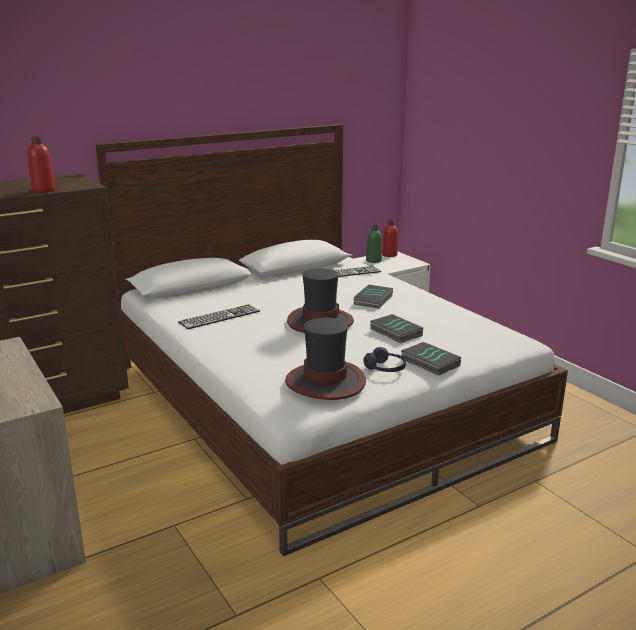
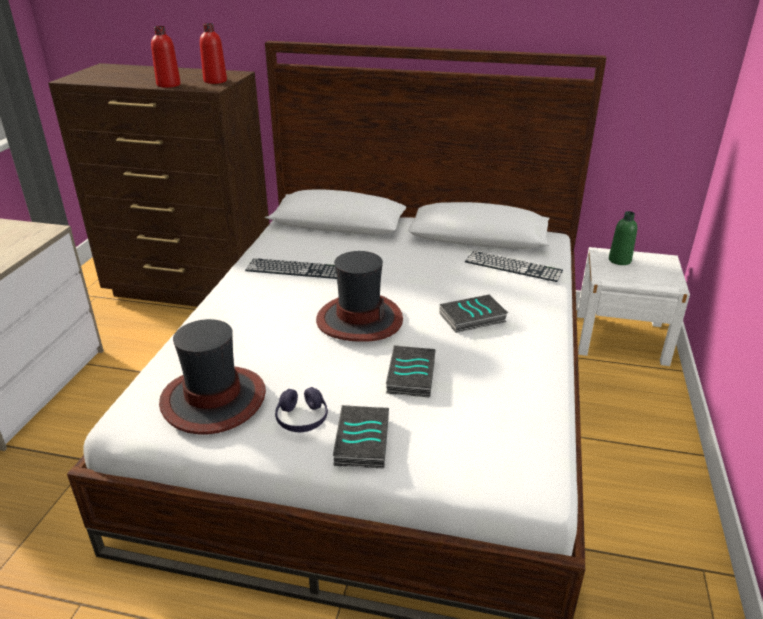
camera: 45 degrees right, 10 degrees up
(389, 255) = (656, 259): red bottle -> red bottle (215, 81)

